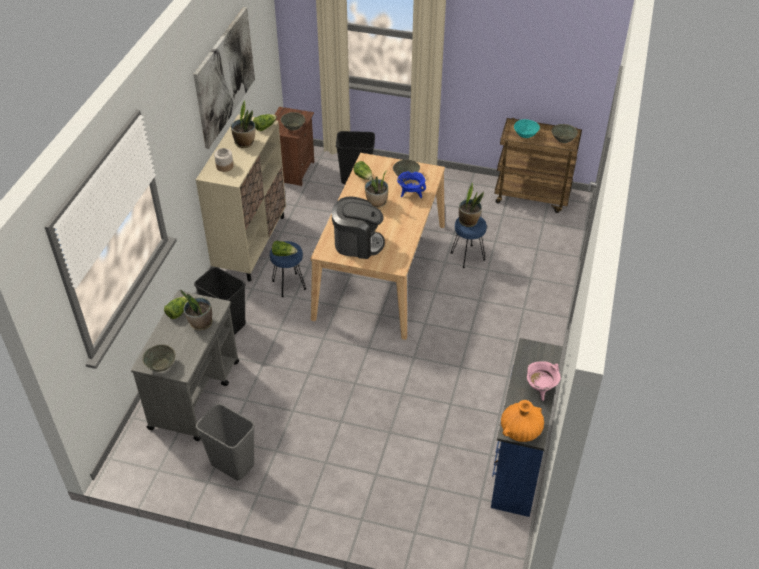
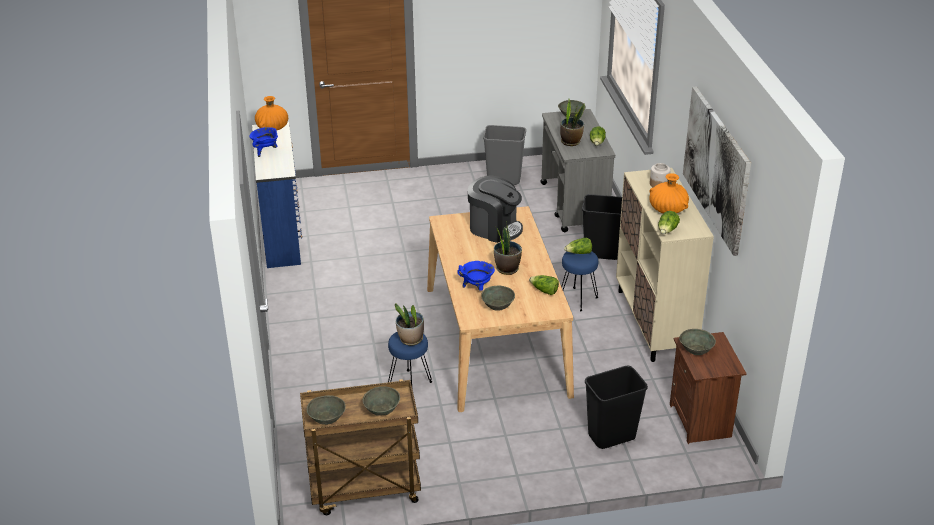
camera: 155 degrees right, 10 degrees down
(245, 143) = (667, 209): potted plant -> orange vase
(357, 243) = (494, 228): coffee machine -> coffee machine turned 135 degrees counterclockwise
(525, 135) = (381, 409): turquoise bowl -> grey bowl
(540, 389) = (265, 151): pink cooking pot -> blue cooking pot

